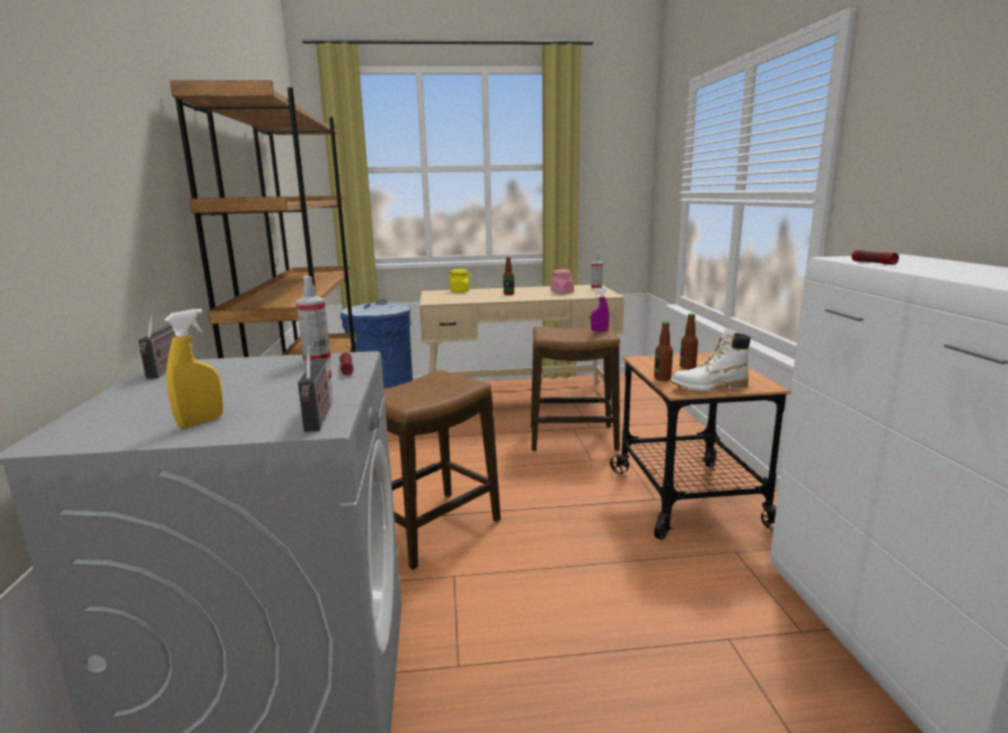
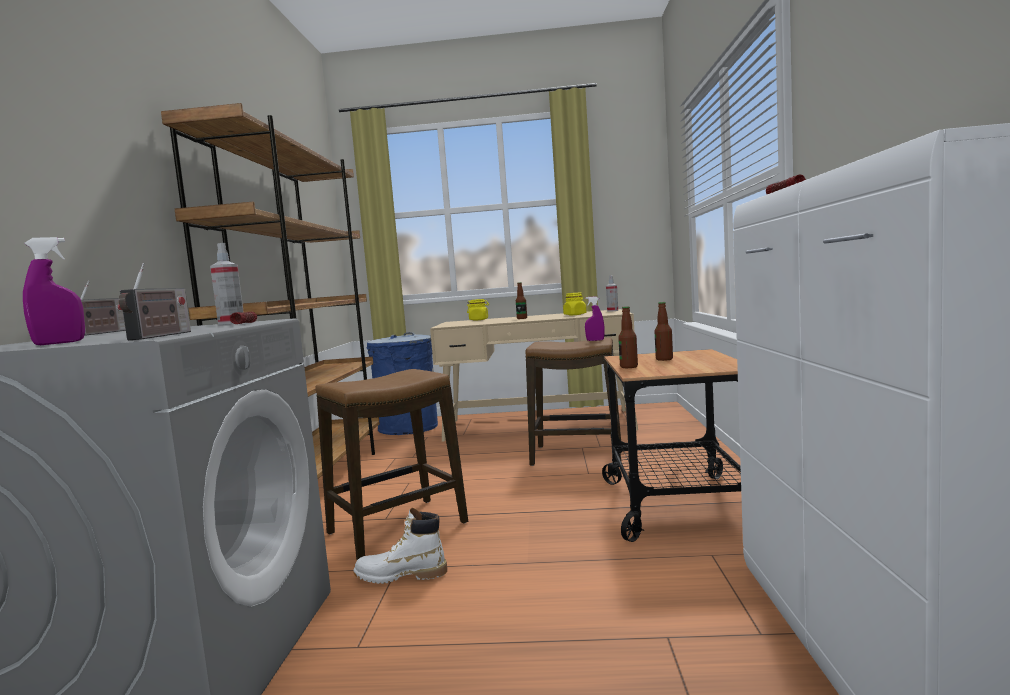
camera: 10 degrees right, 10 degrees down
(201, 422) = (59, 343): yellow spray bottle -> purple spray bottle
(562, 292) = (575, 314): pink jar -> yellow jar
(708, 387) = (672, 370): white boot -> white boot (401, 575)

